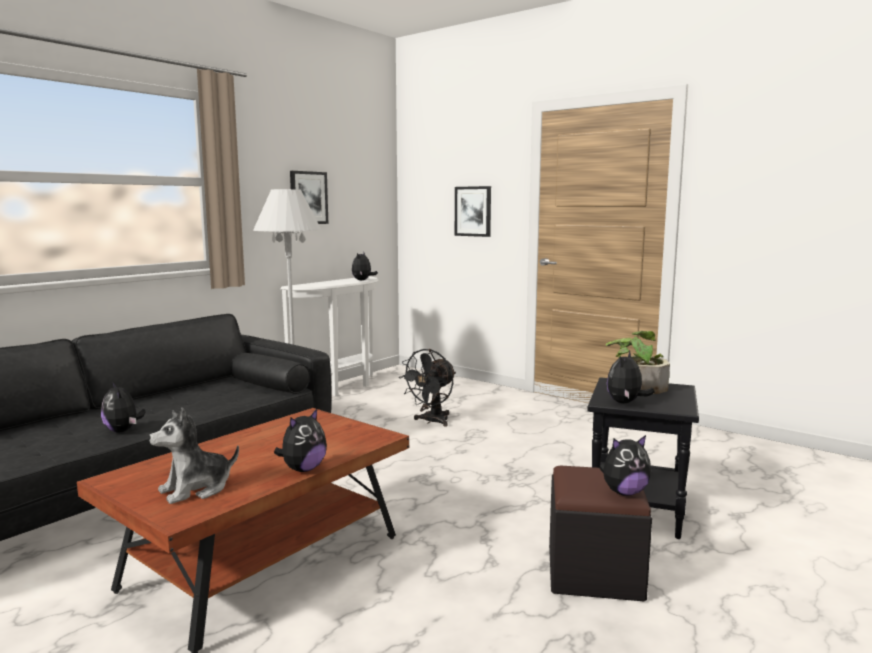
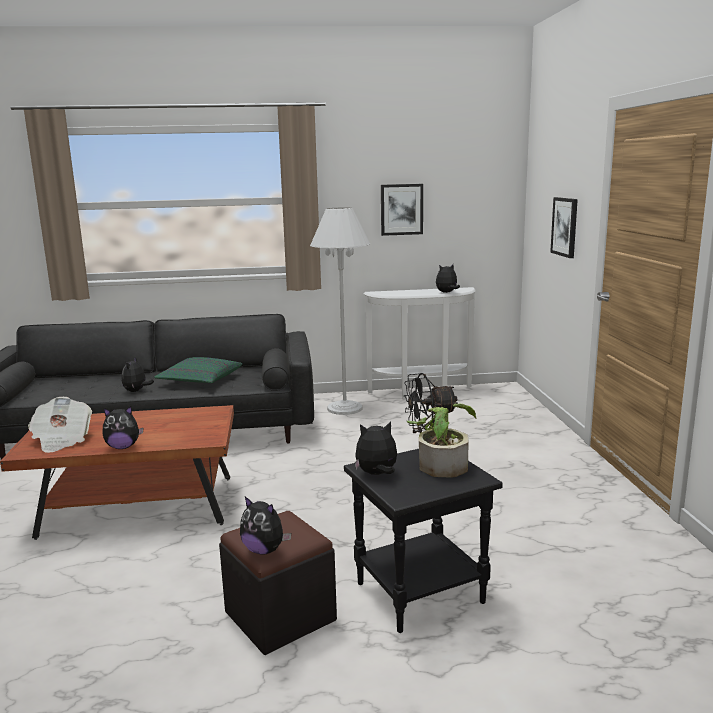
camera: 45 degrees right, 5 degrees up
(184, 403) = (200, 380): none -> green pillow
(196, 489) = (62, 440): plush toy -> newspaper

